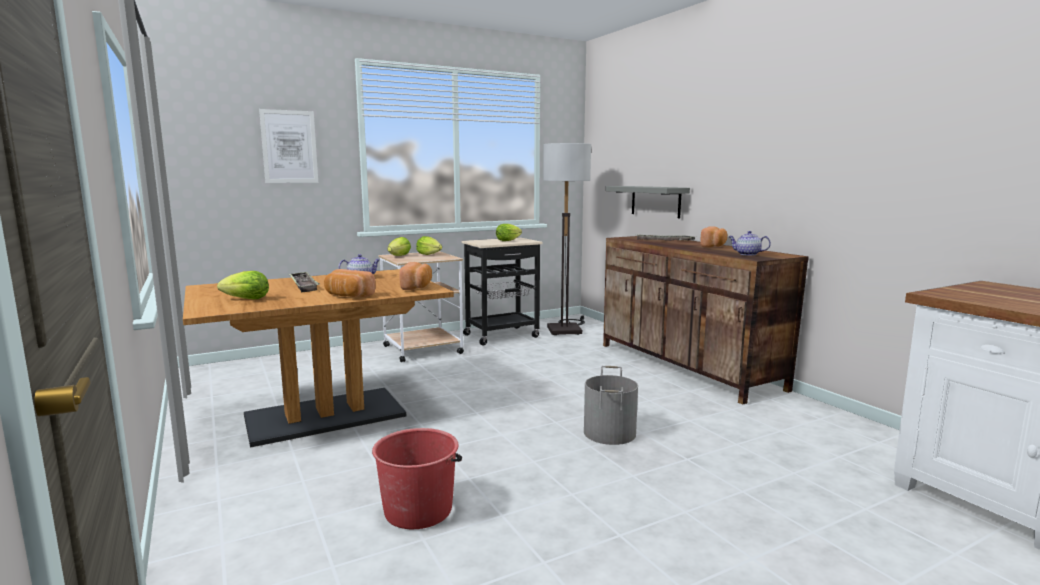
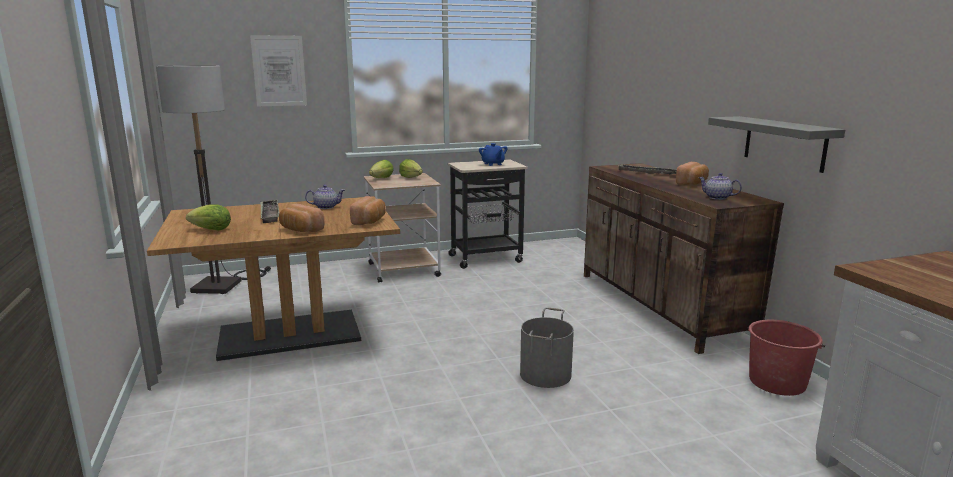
camera: 10 degrees right, 5 degrees up
(419, 510) = (336, 436): red bucket -> red bucket (777, 382)
(507, 240) = (493, 164): lettuce -> blue teapot
(566, 328) = (555, 254): floor lamp -> floor lamp (227, 284)
(655, 201) = (647, 127): grey shelf -> grey shelf (784, 143)

